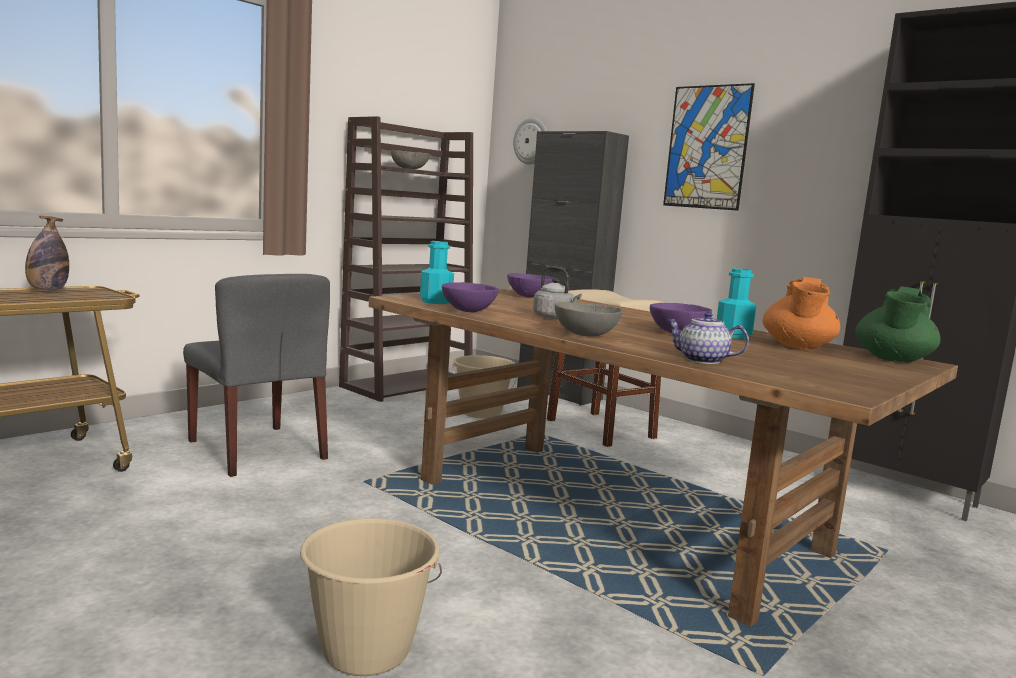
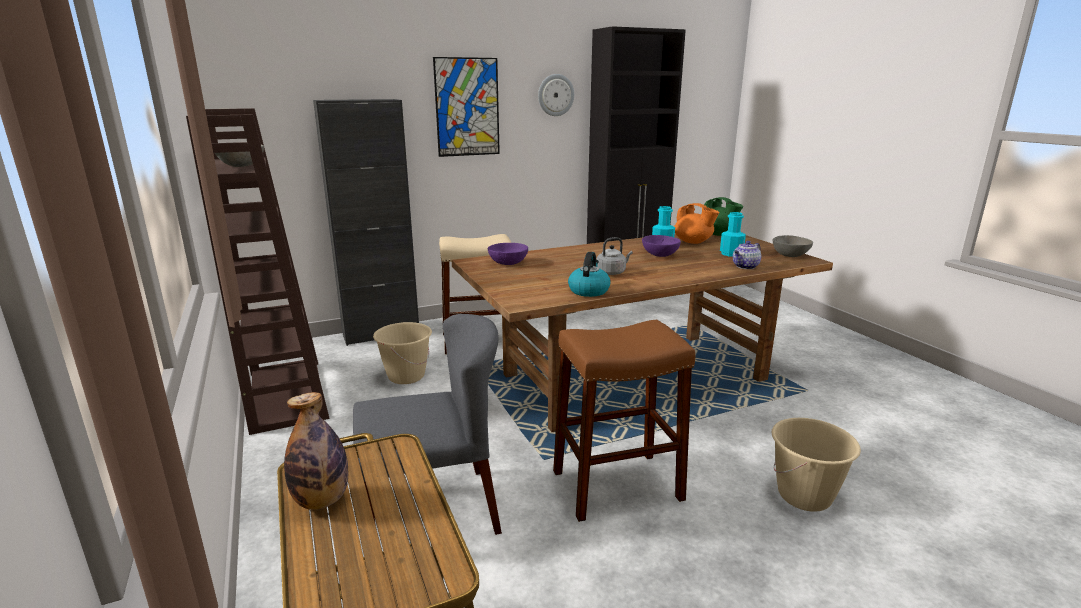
camera: 65 degrees left, 10 degrees up
(331, 519) = (616, 485): none -> brown stool
(435, 302) = (542, 294): turquoise bottle -> turquoise bottle (731, 254)
(468, 311) = (588, 290): purple bowl -> kettle
(531, 141) = (271, 106): wall clock -> wall clock (555, 95)
(584, 335) = (678, 276): grey bowl -> grey bowl (790, 256)

